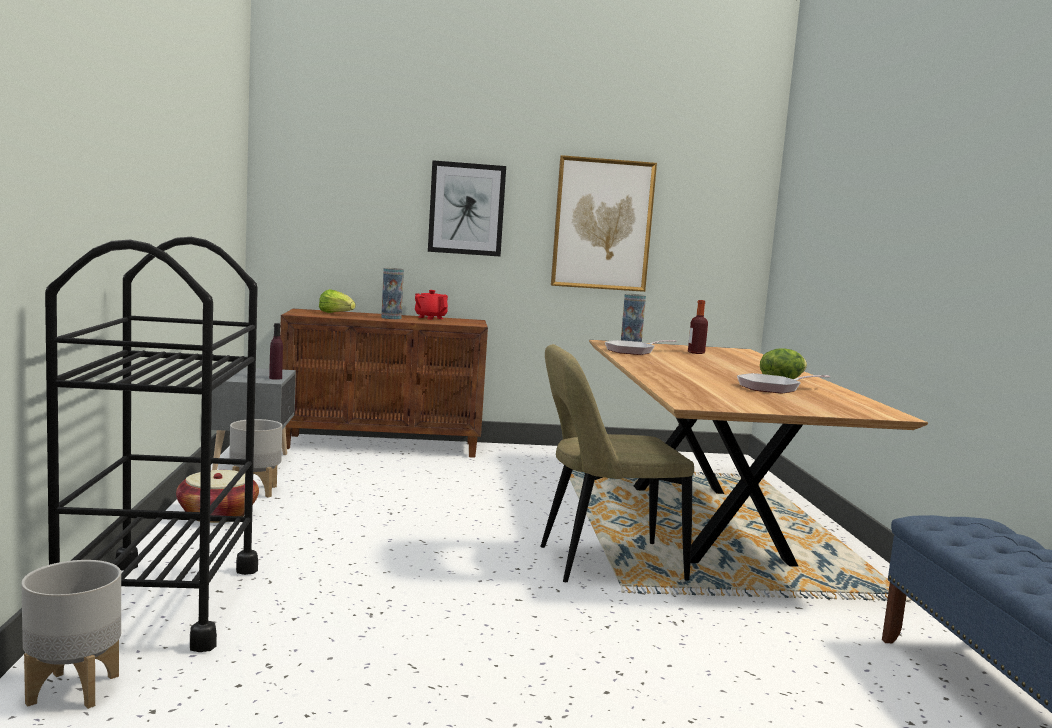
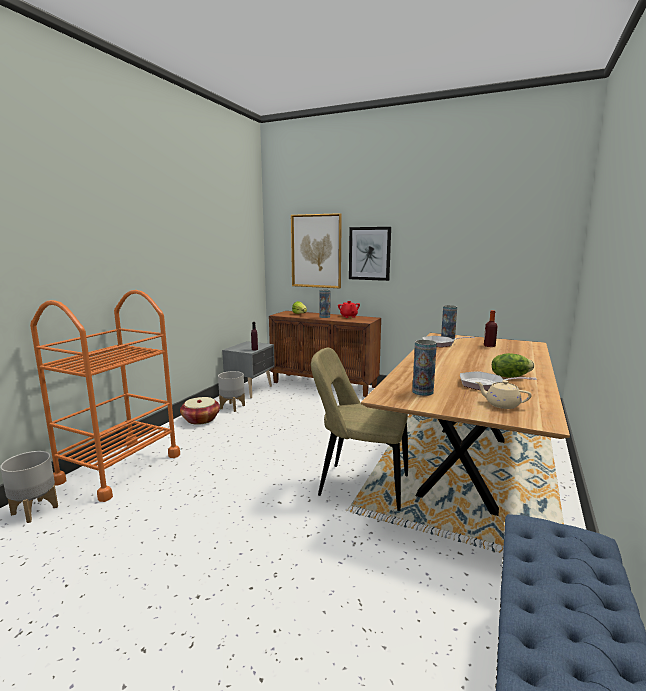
camera: 30 degrees right, 5 degrees up
(160, 603) = (120, 468): black cart -> orange cart
(602, 224) = (452, 258): picture -> picture (316, 251)
(722, 397) = (422, 392): none -> vase
(824, 403) = (501, 404): none -> beige teapot

